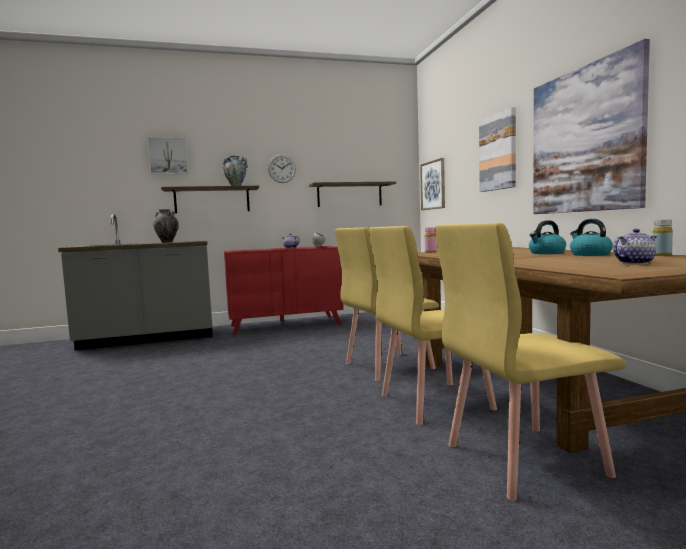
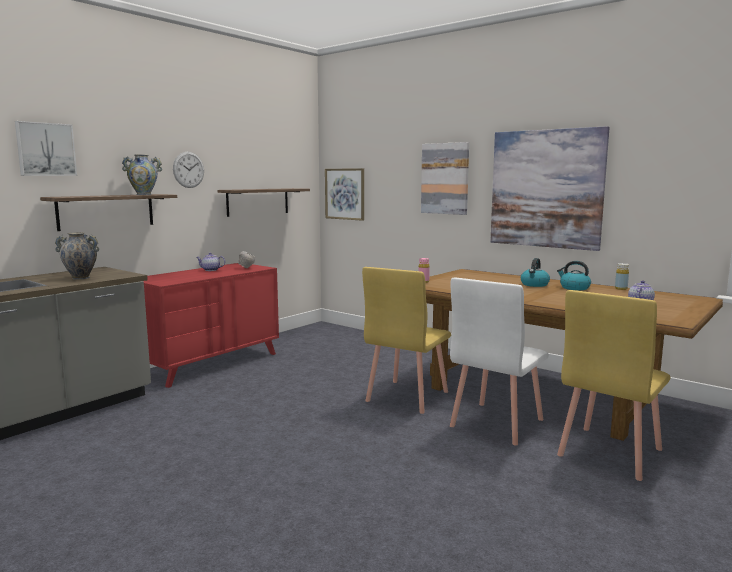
camera: 35 degrees left, 5 degrees up
(434, 401) = (495, 423): yellow chair -> white chair

